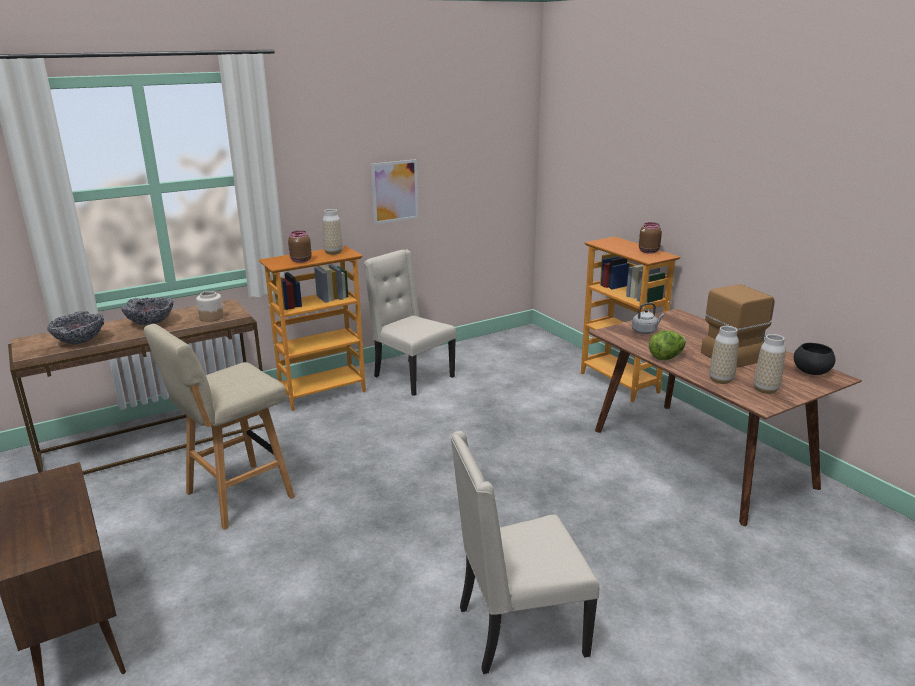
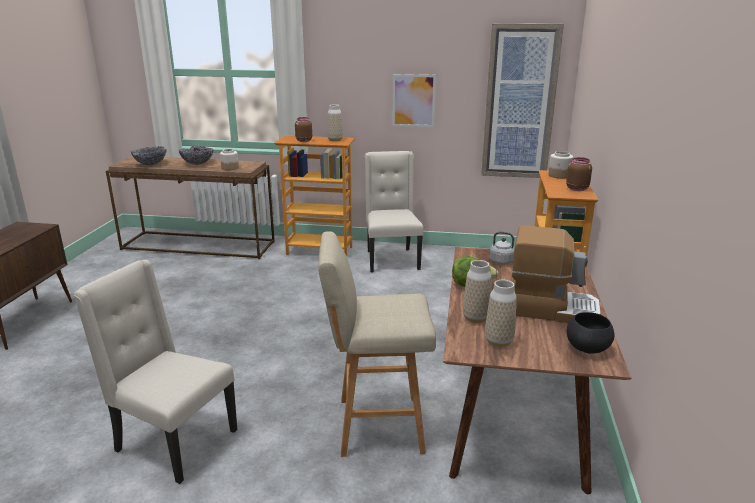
camera: 40 degrees right, 0 degrees up
(236, 496) = (180, 290): beige stool -> beige stool (376, 425)
(495, 179) = (519, 103): none -> picture
(610, 243) = (559, 175): none -> jar

